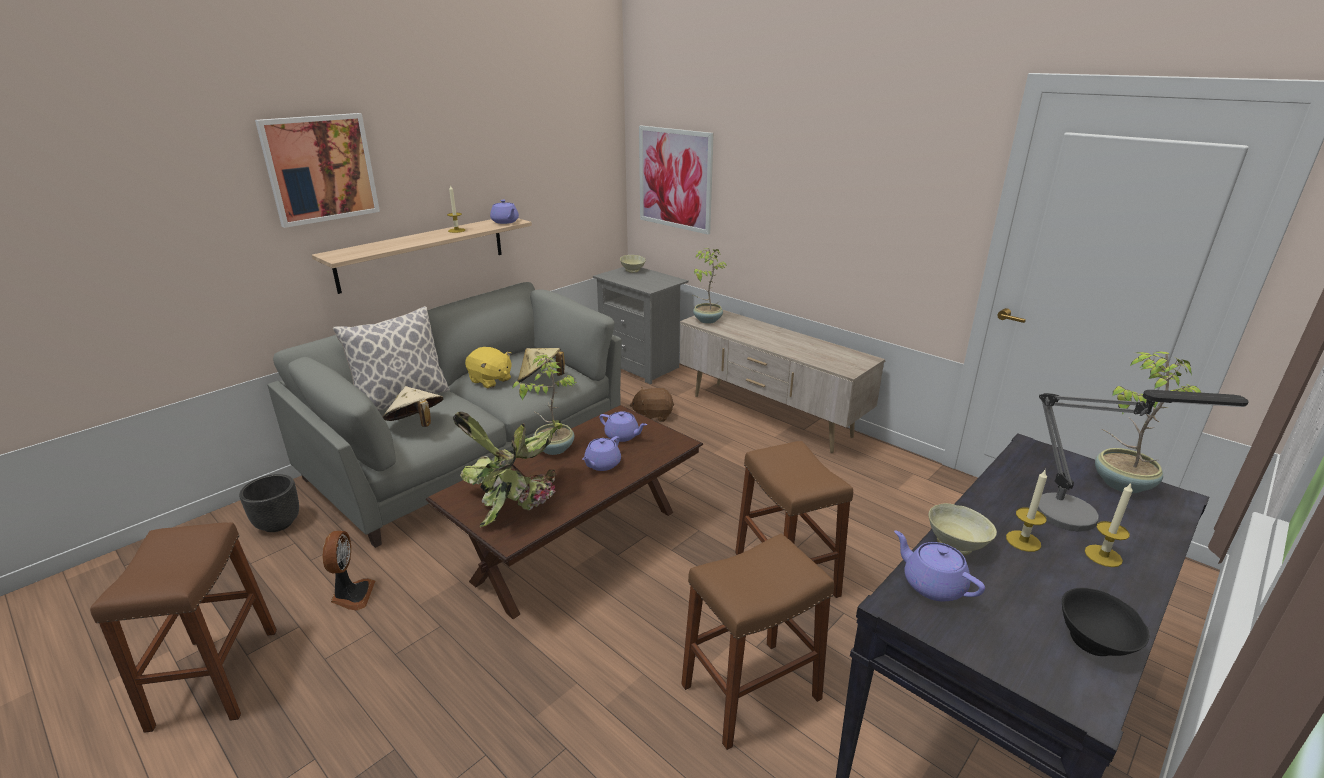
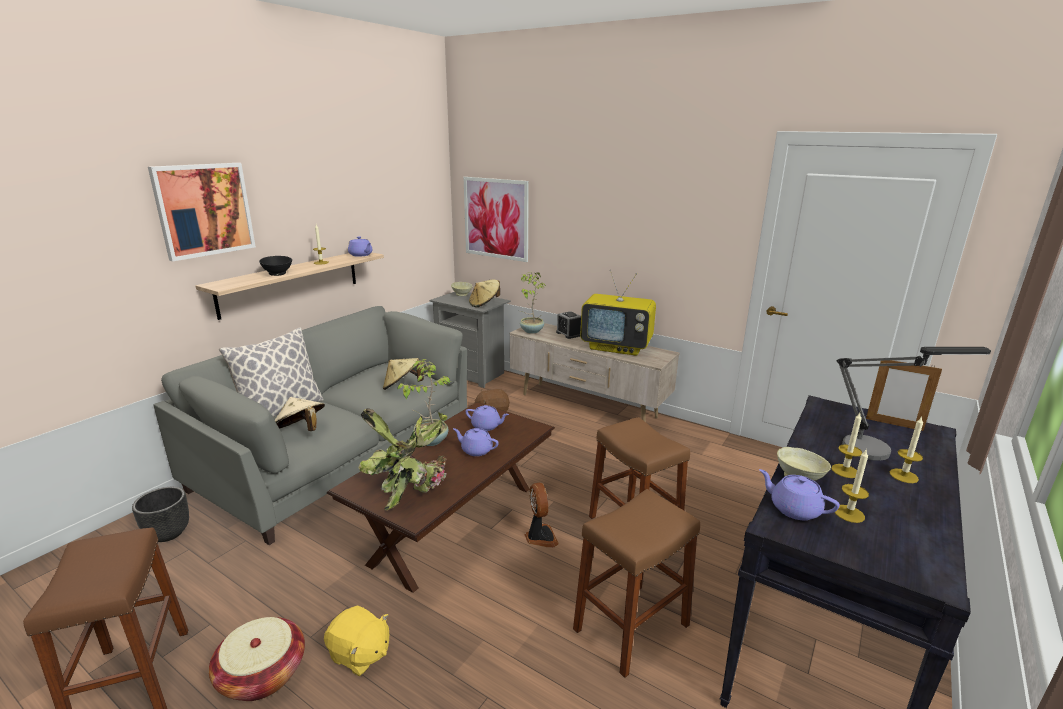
camera: 10 degrees left, 5 degrees down
(339, 687) = (262, 674): none -> basket
(352, 595) = (256, 589): fan -> fan (540, 537)
(490, 380) = (357, 390): yellow plush toy -> yellow plush toy (359, 654)
(602, 464) = (476, 450): purple teapot -> purple teapot turned 90 degrees clockwise
(655, 284) = (484, 304): none -> beige hat
(751, 326) = (568, 334): none -> alarm clock
(806, 347) = (617, 347): none -> television
(1004, 599) = (849, 513): none -> candle
(1093, 644) = (923, 538): black bowl -> black bowl (277, 274)
(1120, 483) = (894, 424): potted plant -> picture frame

